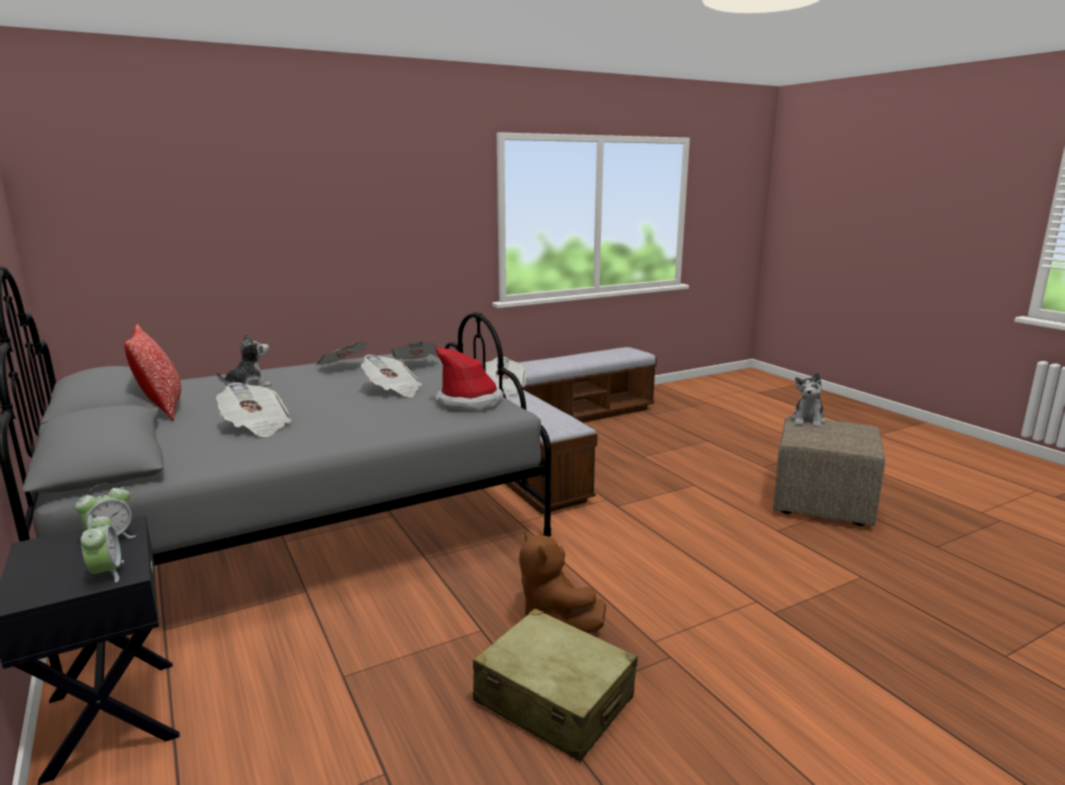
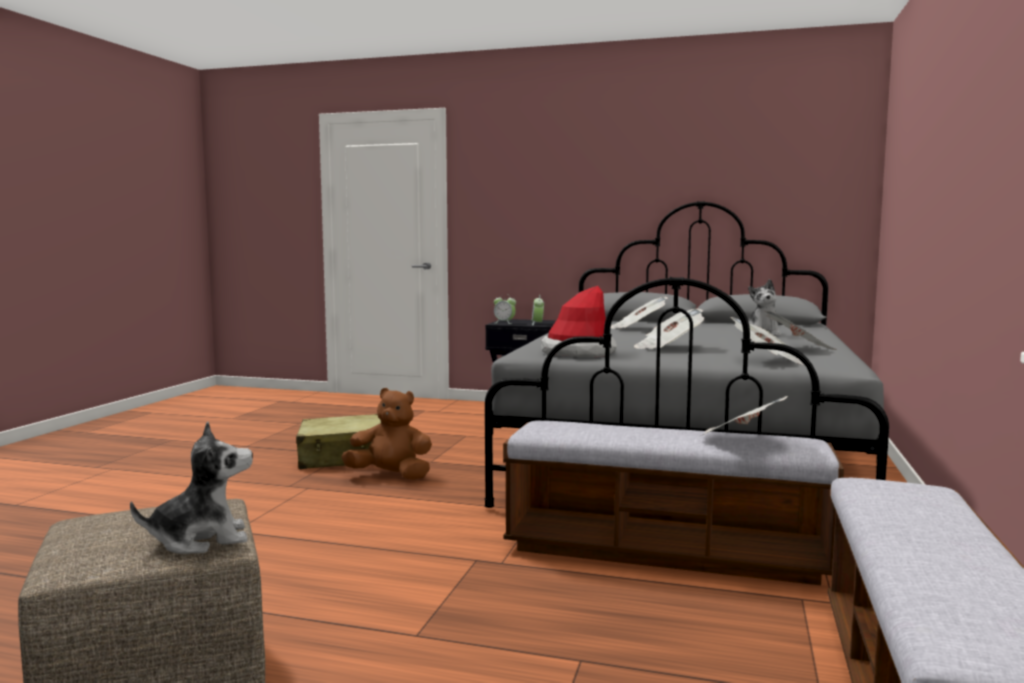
camera: 135 degrees right, 10 degrees down
(162, 409) = (728, 324): pillow -> none
(808, 420) = (201, 540): plush toy -> plush toy turned 90 degrees clockwise

